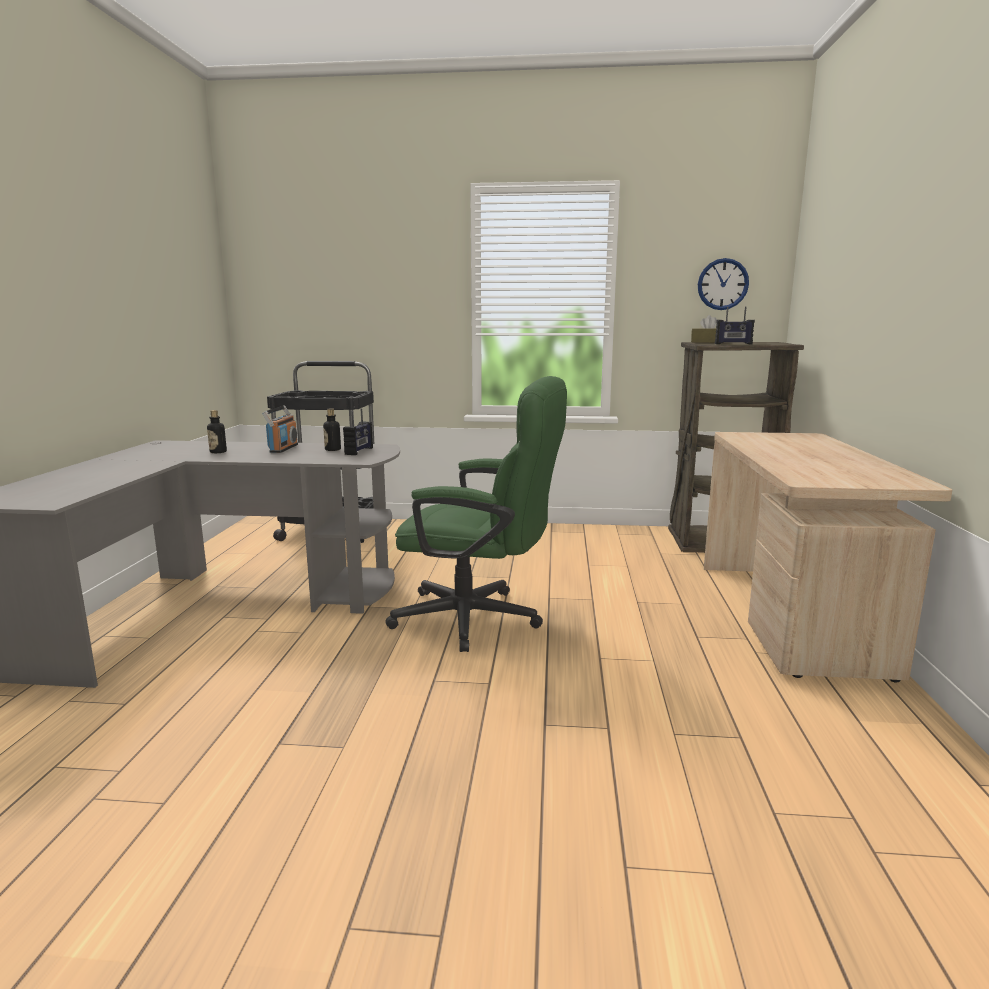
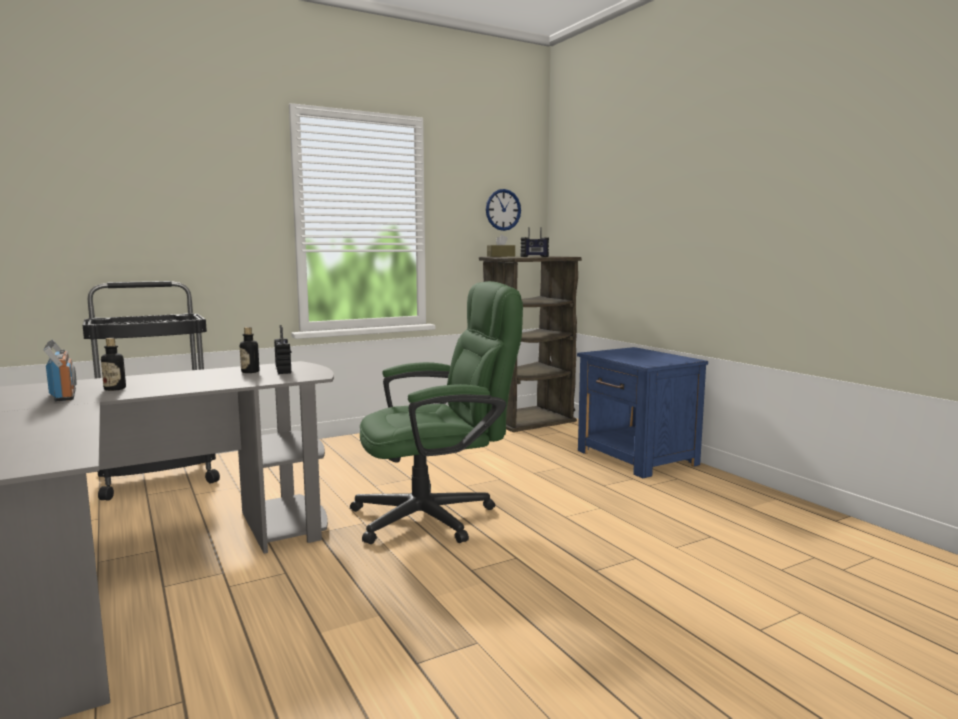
camera: 35 degrees left, 5 degrees down
(283, 448) = (188, 377): radio -> radio (64, 395)
(791, 616) = (637, 458): beige desk -> blue nightstand

